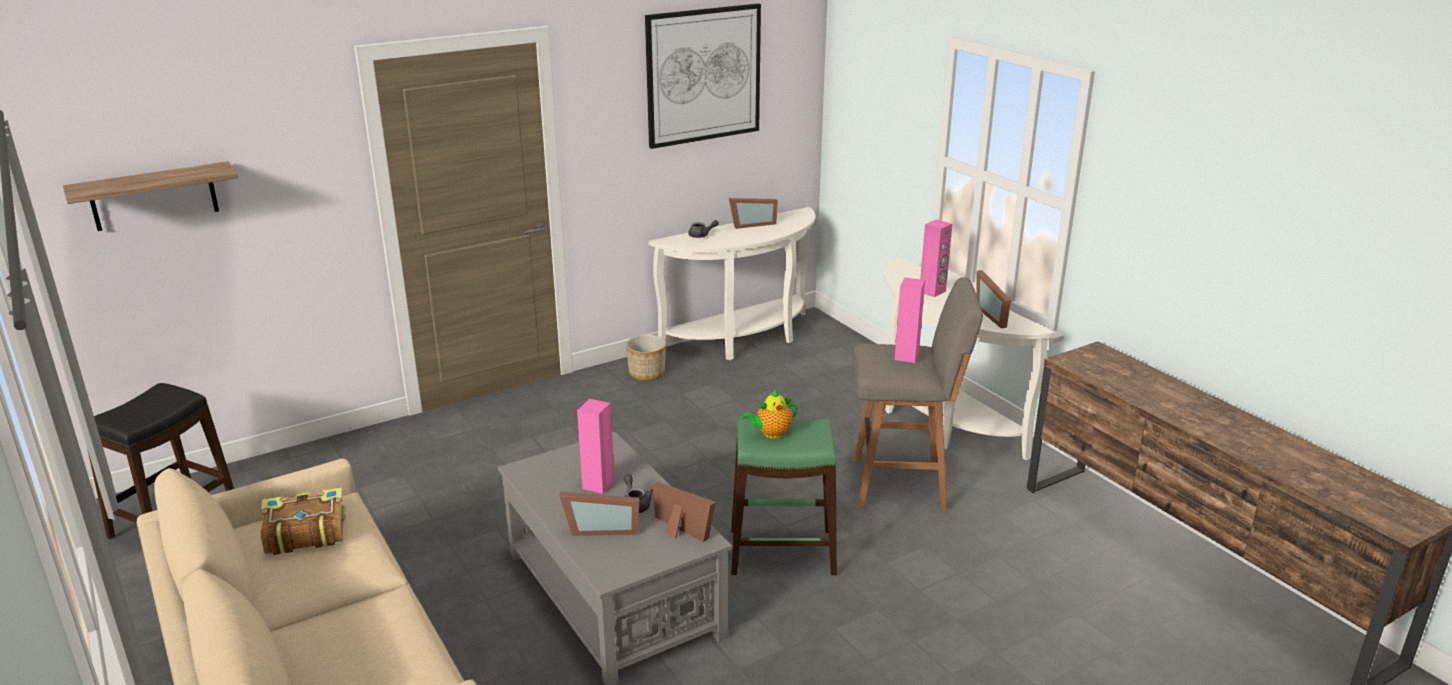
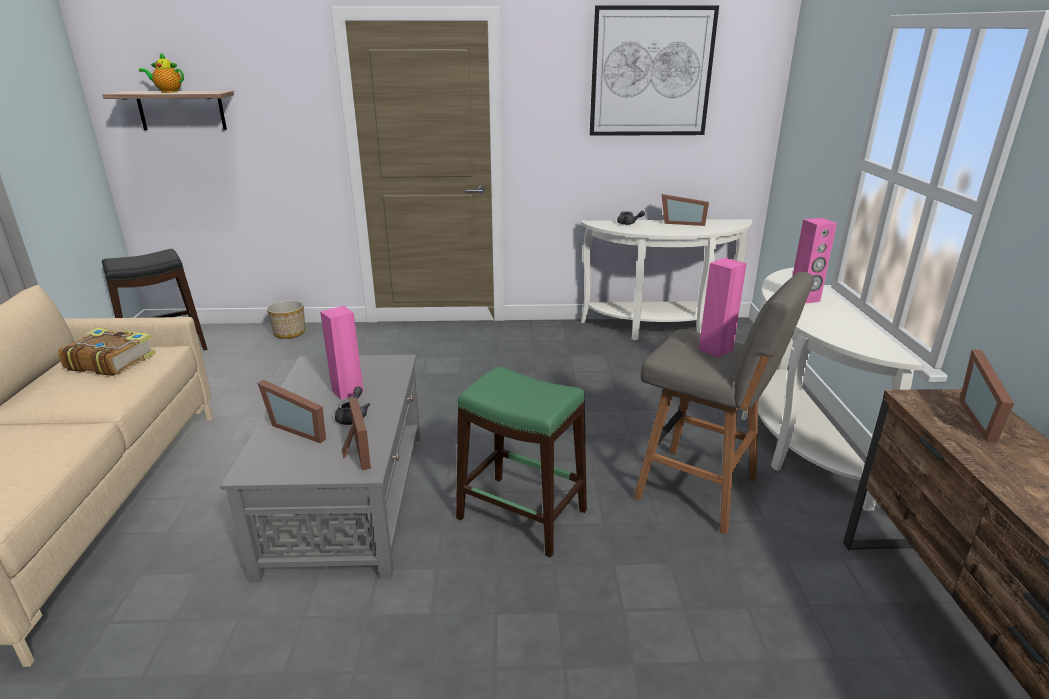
camera: 30 degrees right, 0 degrees up
(647, 373) = (557, 334): planter -> planter (290, 333)
(771, 433) = (508, 386): teapot -> teapot (167, 92)
(994, 315) = (857, 333): picture frame -> picture frame (985, 420)

